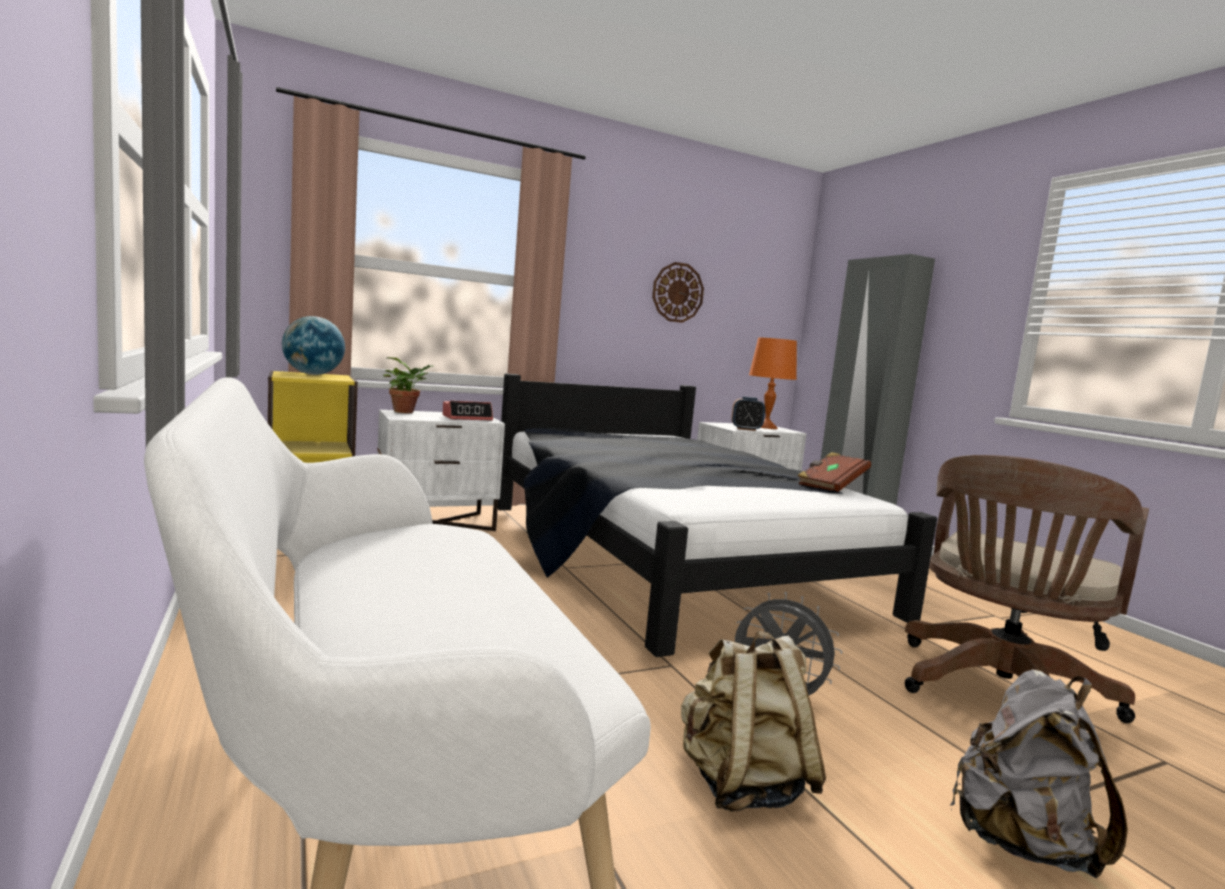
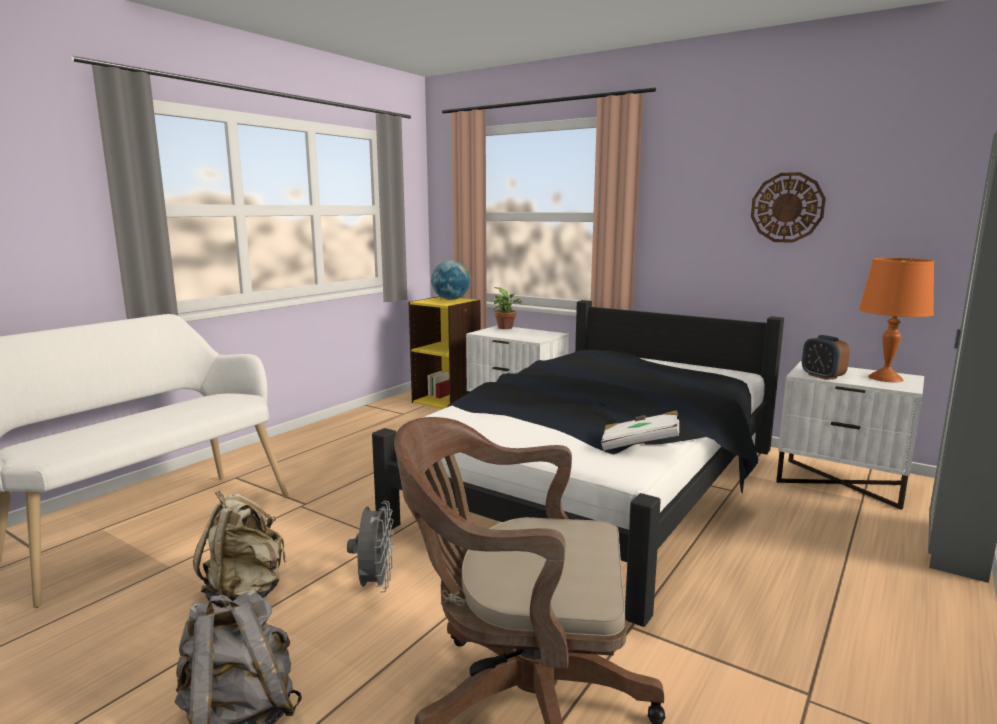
camera: 60 degrees right, 5 degrees up
(467, 418) = (529, 336): alarm clock -> none
(831, 486) = (639, 446): brown book -> white book

